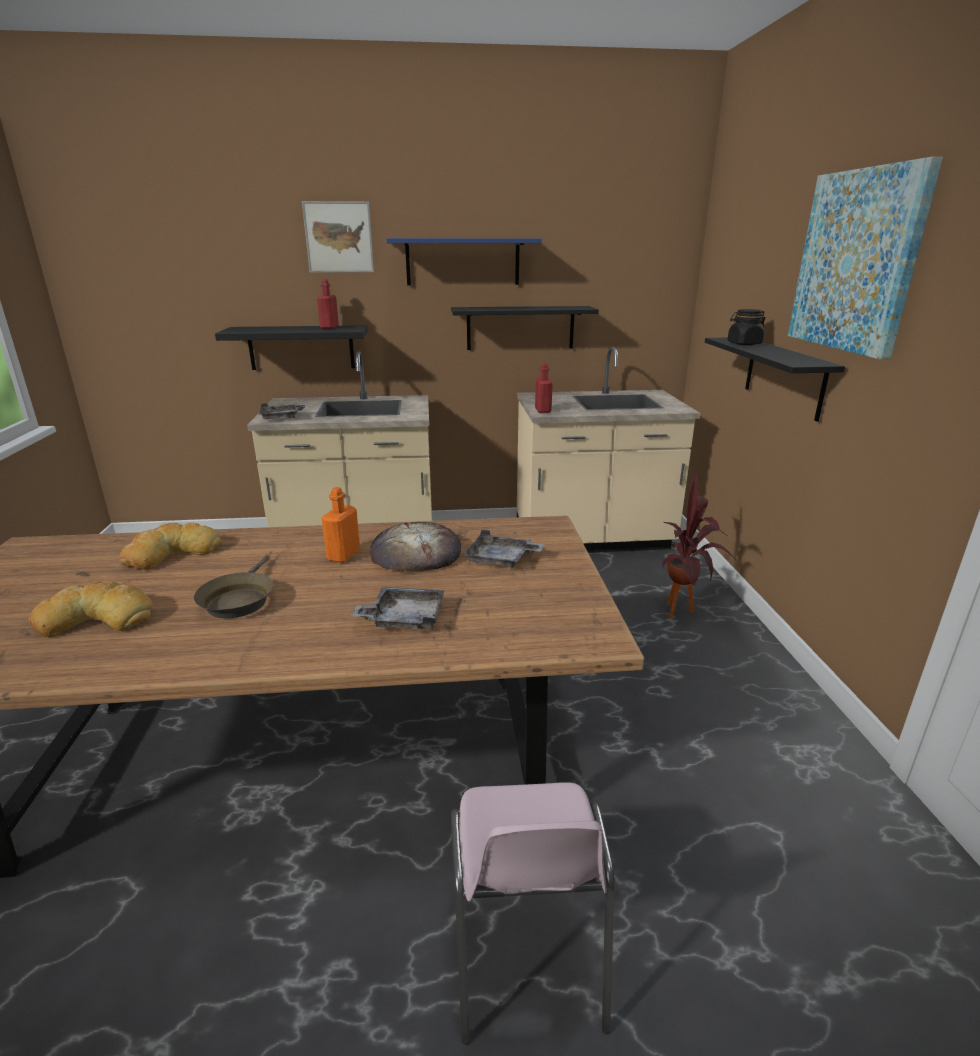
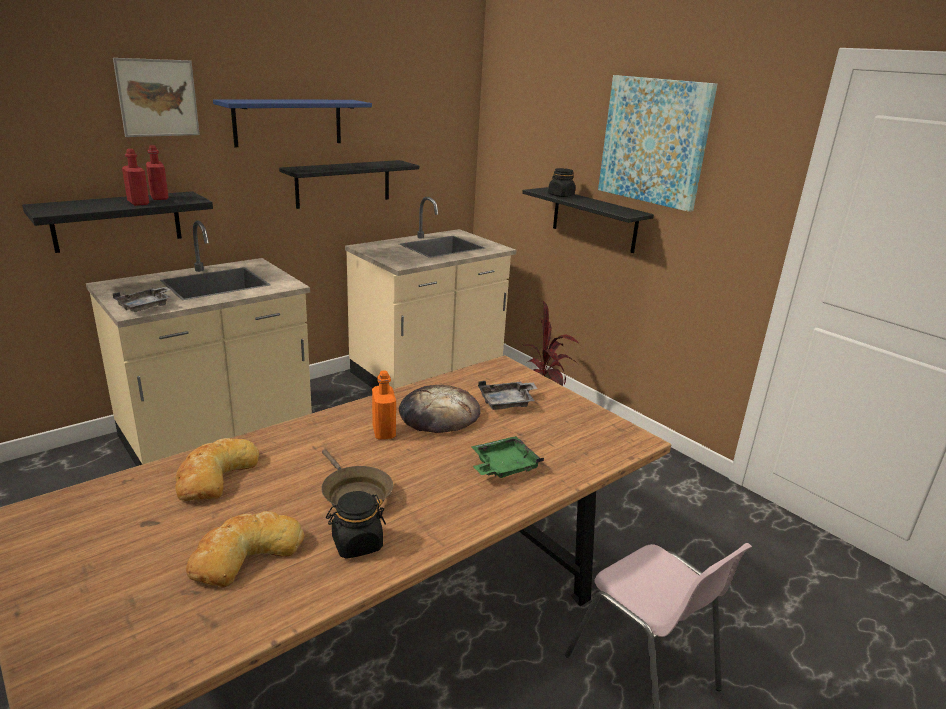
camera: 35 degrees left, 0 degrees up
(177, 641) = (357, 544): none -> black jar
(404, 618) = (503, 466): grey tray -> green tray
(543, 410) = (396, 262): red bottle -> red bottle (138, 203)

